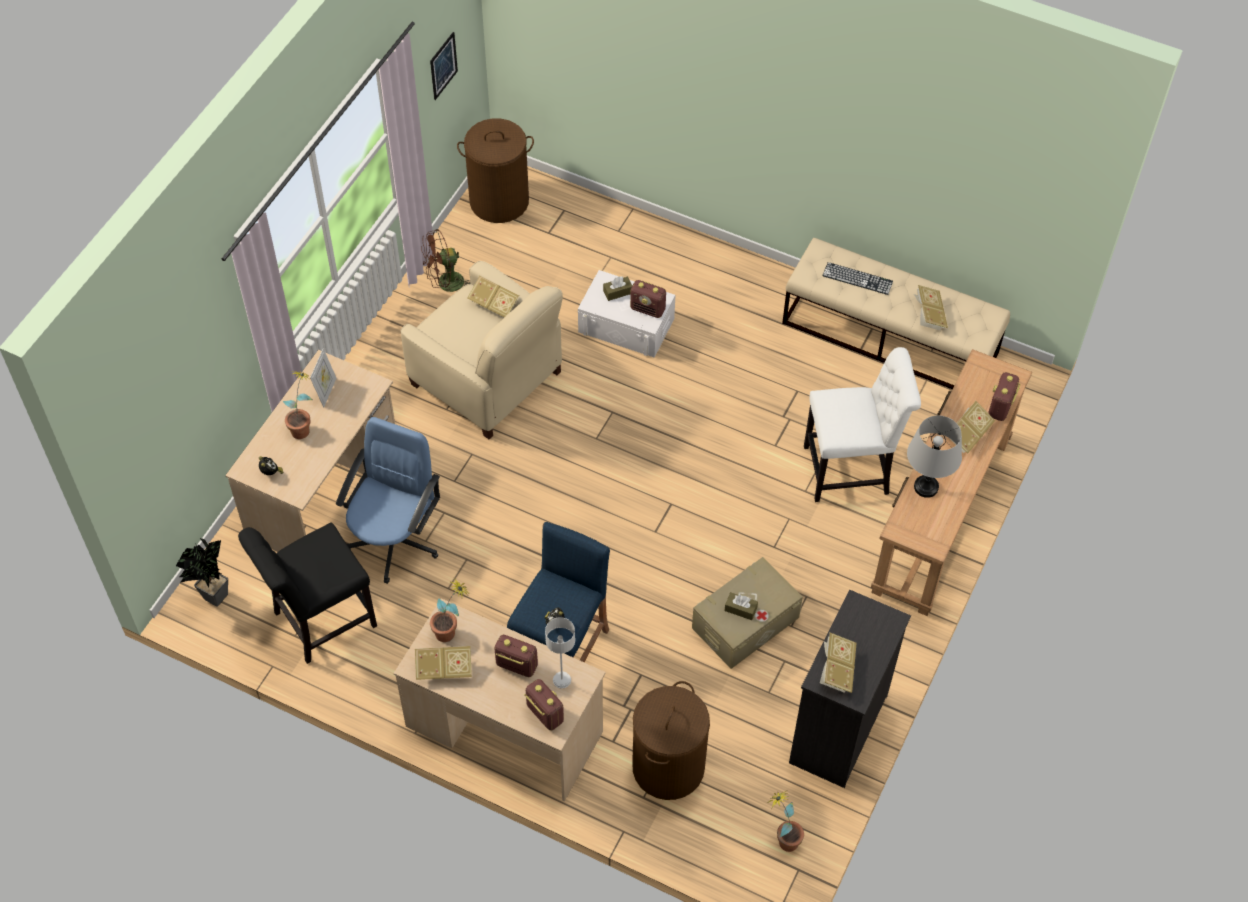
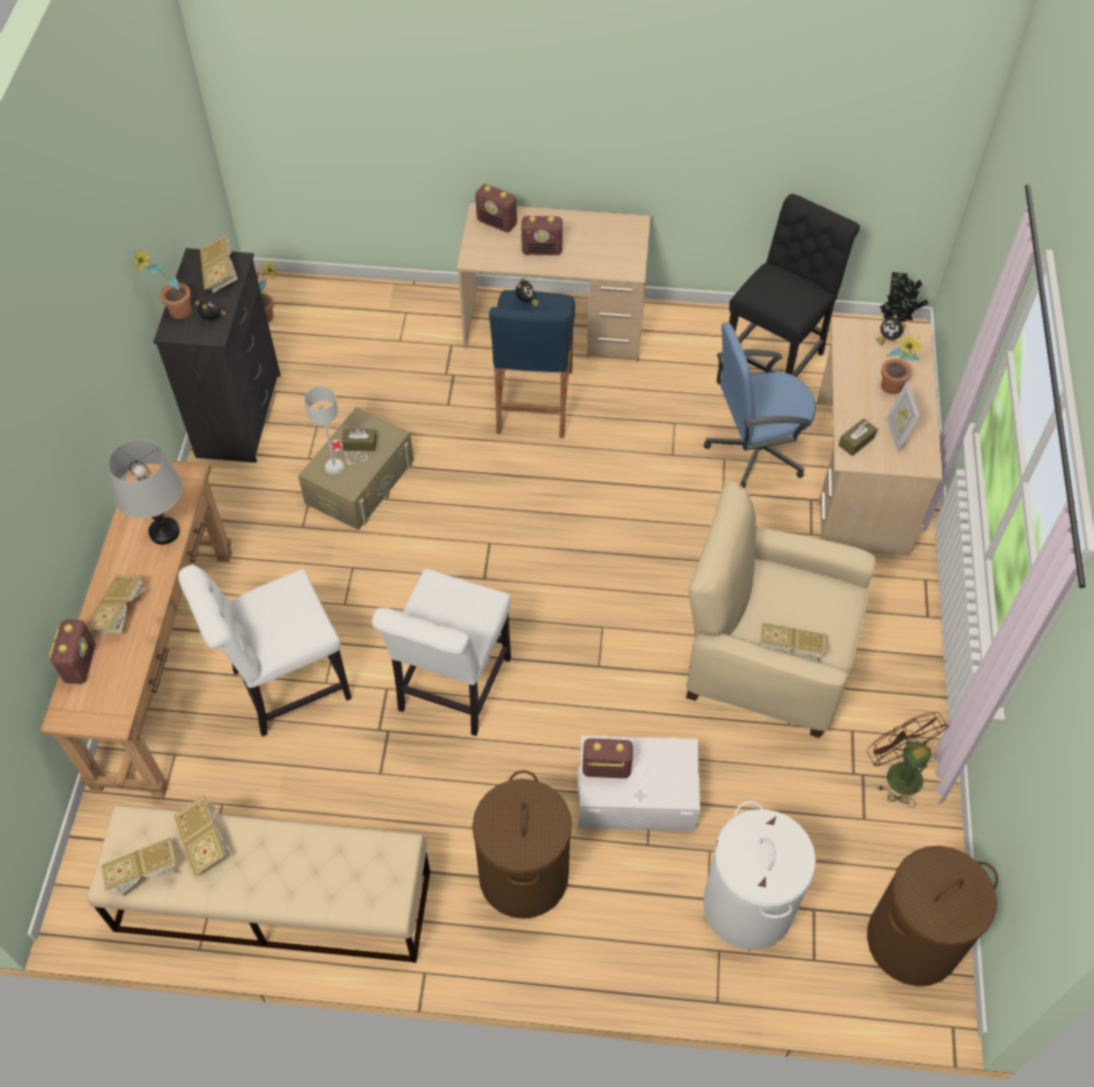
camera: 160 degrees right, 0 degrees up
(395, 540) = (755, 449): blue office chair -> blue office chair turned 75 degrees clockwise
(443, 65) = (1057, 795): picture -> none
(444, 669) = (607, 230): book -> book (144, 873)
(445, 285) = (898, 772): brown fan -> brown fan turned 75 degrees counterclockwise
(451, 631) = (618, 258): potted plant -> potted plant (174, 314)
(561, 680) = (494, 251): grey table lamp -> grey table lamp (334, 466)
(587, 246) = (747, 905): none -> white laundry basket
(617, 292) = (657, 782): brown tissue box -> brown tissue box (856, 441)
(668, 766) = (392, 340): brown laundry basket -> brown laundry basket (524, 875)
(727, 430) = (451, 689): none -> white chair
(853, 621) = (213, 319): none -> alarm clock
(857, 278) = (322, 870): keyboard -> none

